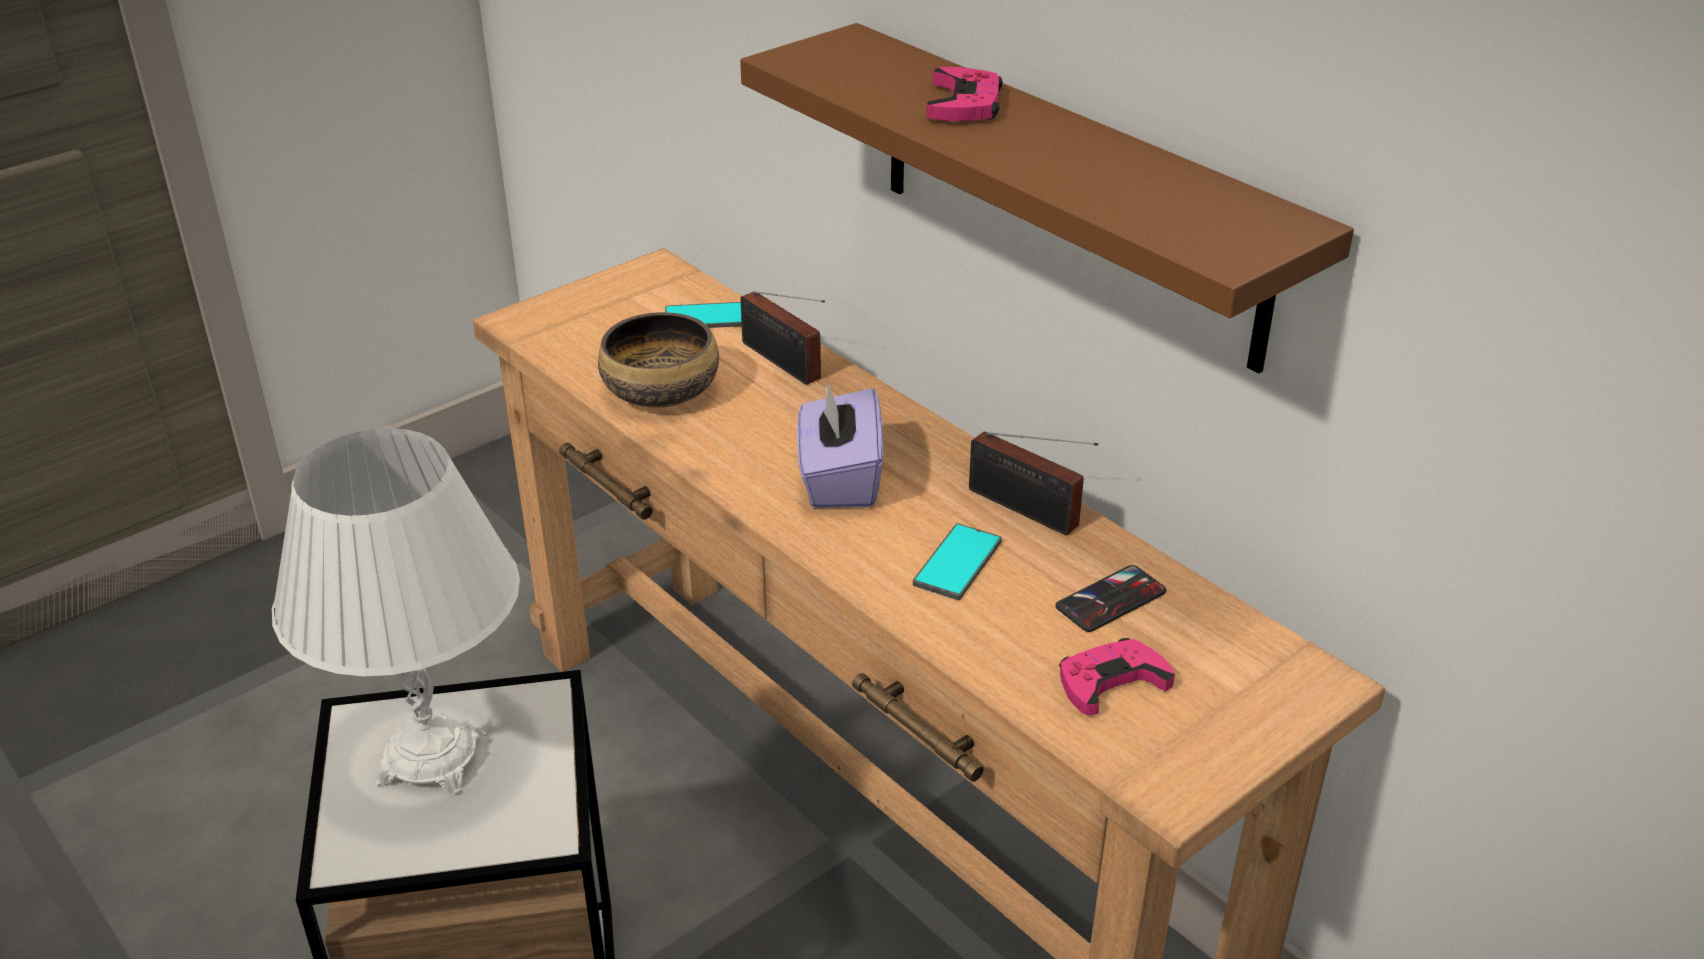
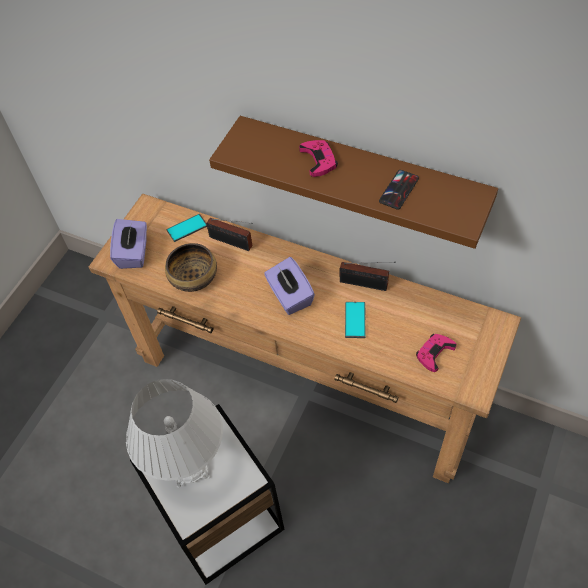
camera: 20 degrees left, 20 degrees up
(574, 324) = (134, 253): none -> purple tissue box
(1111, 600) = (416, 315): phone -> phone (399, 190)

